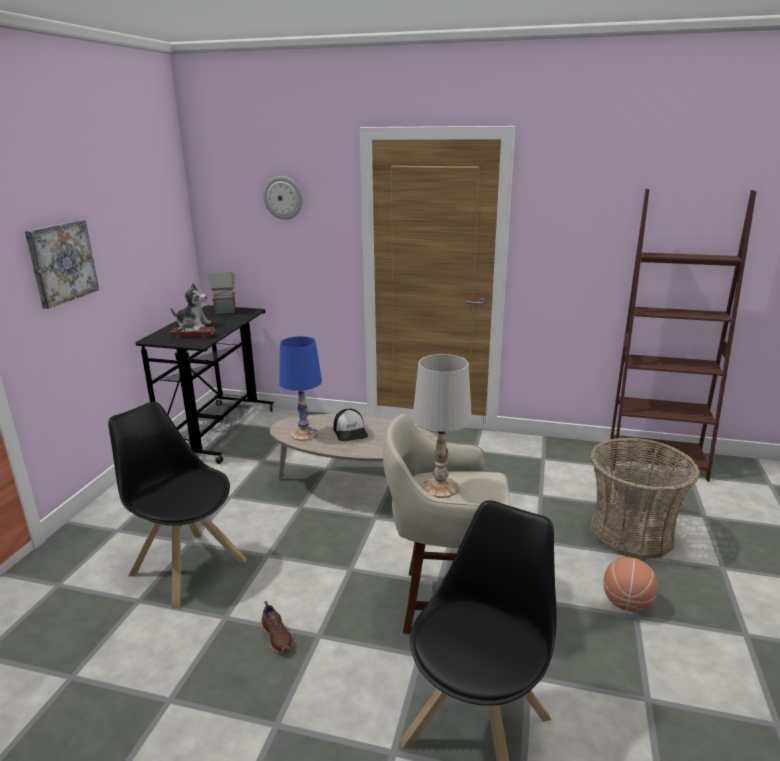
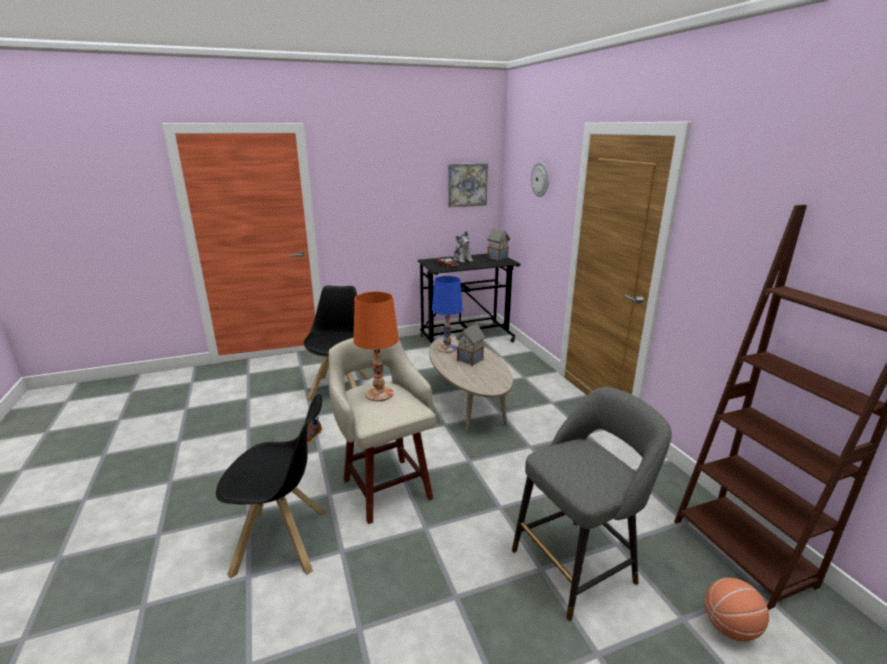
camera: 55 degrees right, 0 degrees up
(61, 262) = (372, 199): picture -> picture (467, 185)
(351, 432) = (470, 360): cap -> toy house
(441, 487) = (379, 394): white table lamp -> orange table lamp
(626, 603) = (468, 586): basketball -> basketball (730, 627)
(631, 533) = (578, 563): basket -> grey stool

